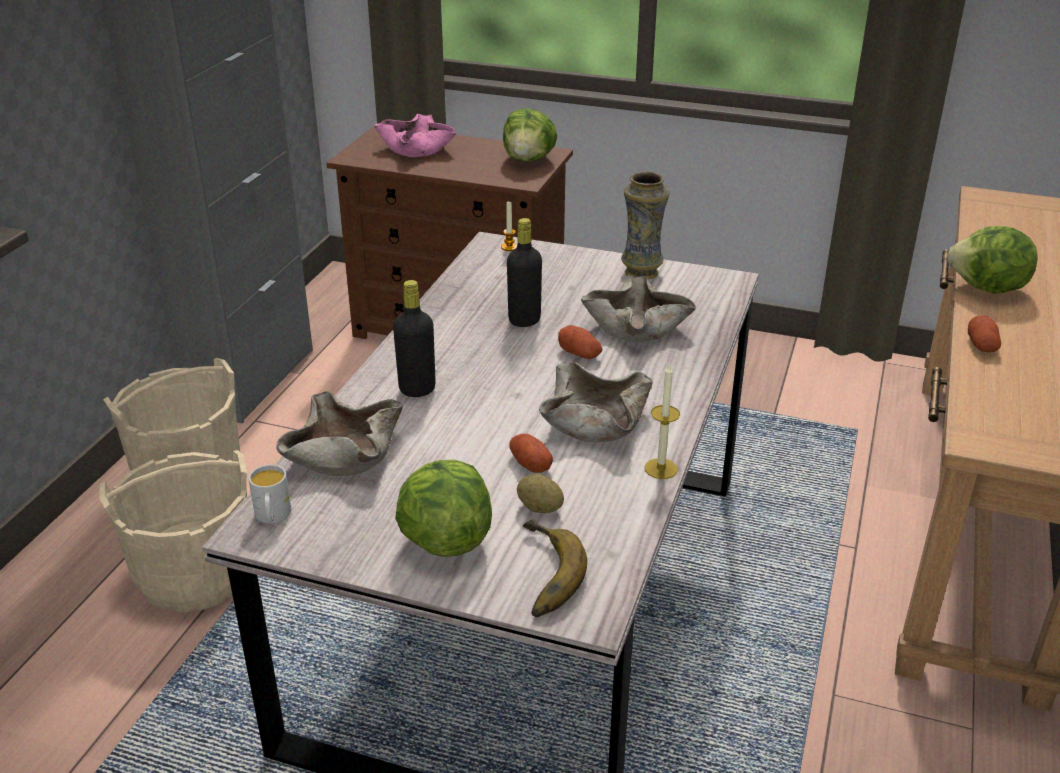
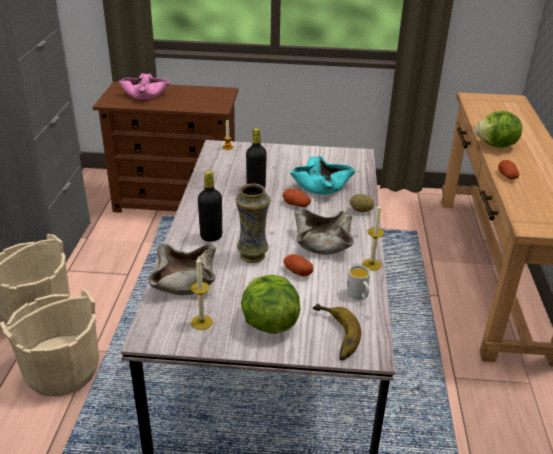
camera: 15 degrees left, 0 degrees up
(272, 517) = (157, 326): white mug -> white mug (359, 295)
(342, 522) = (202, 322): none -> candle
(529, 159) = (215, 95): lettuce -> none
(540, 508) = (315, 296): potato -> potato (361, 210)
(636, 326) = (321, 185): beige bowl -> turquoise bowl
(641, 272) = (310, 154): vase -> vase (252, 255)

